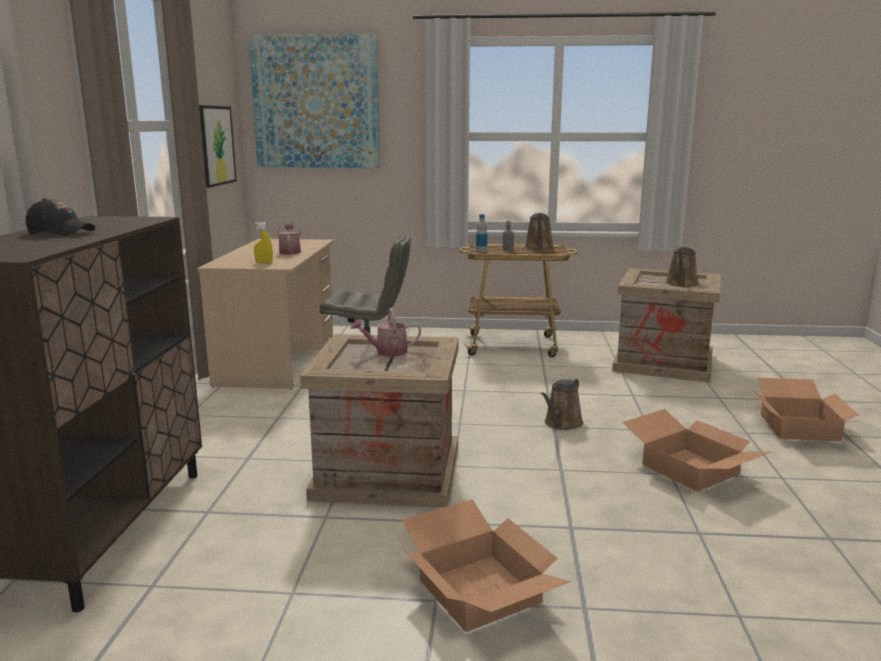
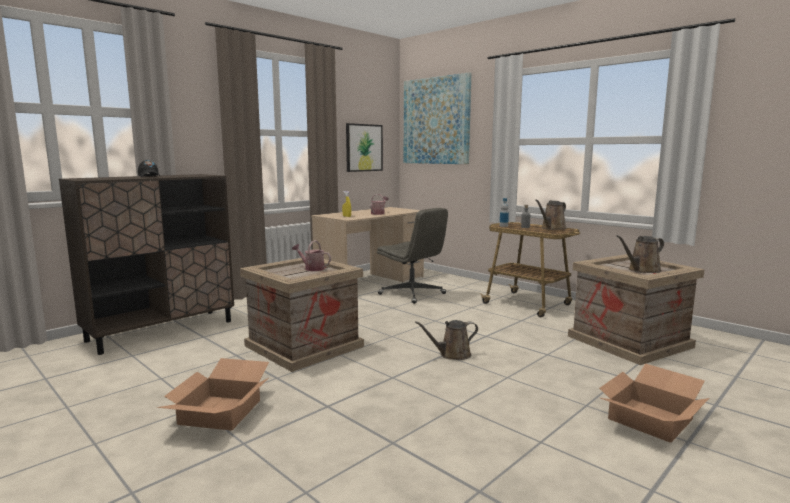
camera: 40 degrees right, 5 degrees down
(692, 469) = (479, 409): cardboard box -> none

